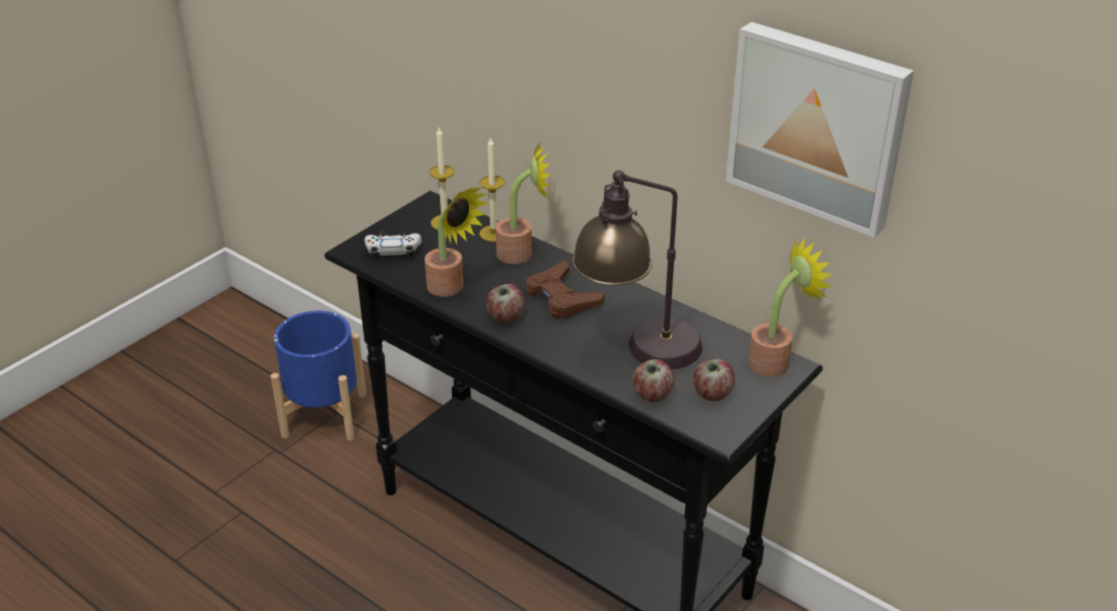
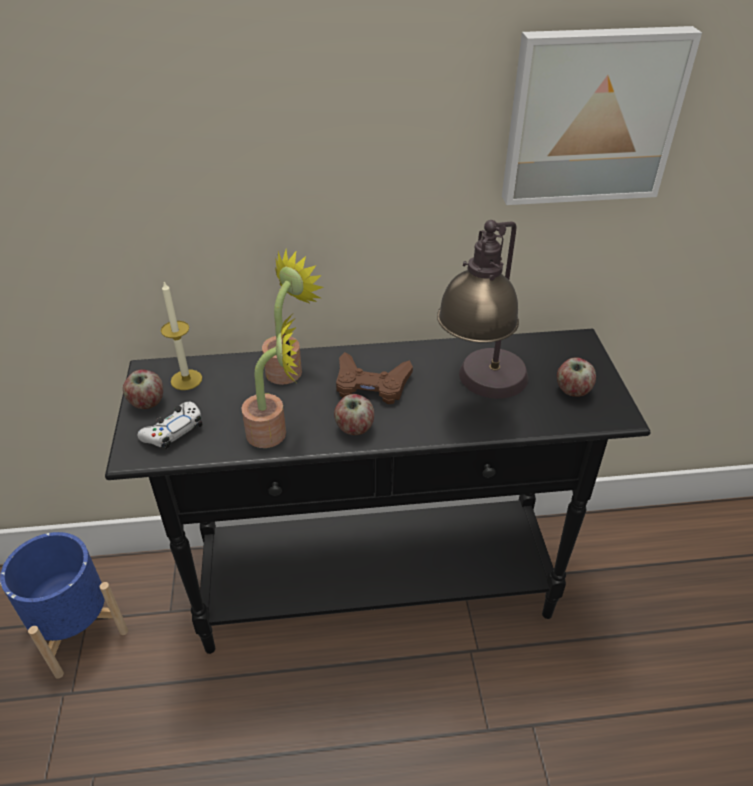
camera: 45 degrees left, 5 degrees up
(494, 233) = (242, 365): candle -> none
(652, 395) = (541, 418): apple -> apple (147, 403)
(775, 361) = (569, 342): potted plant -> none

